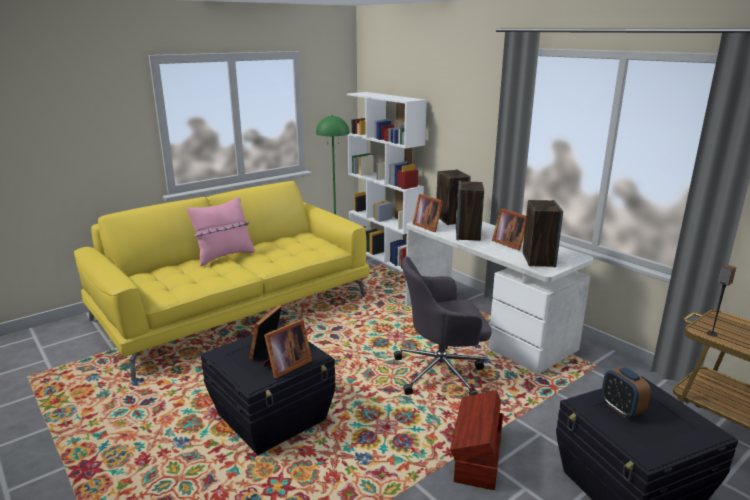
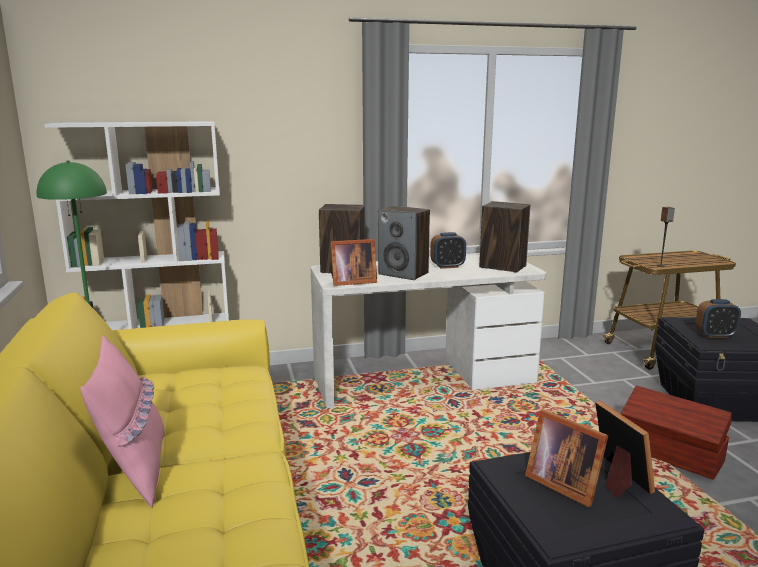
camera: 65 degrees left, 5 degrees down
(442, 373) = (508, 430): grey office chair -> none
(509, 243) = (447, 266): picture frame -> alarm clock

